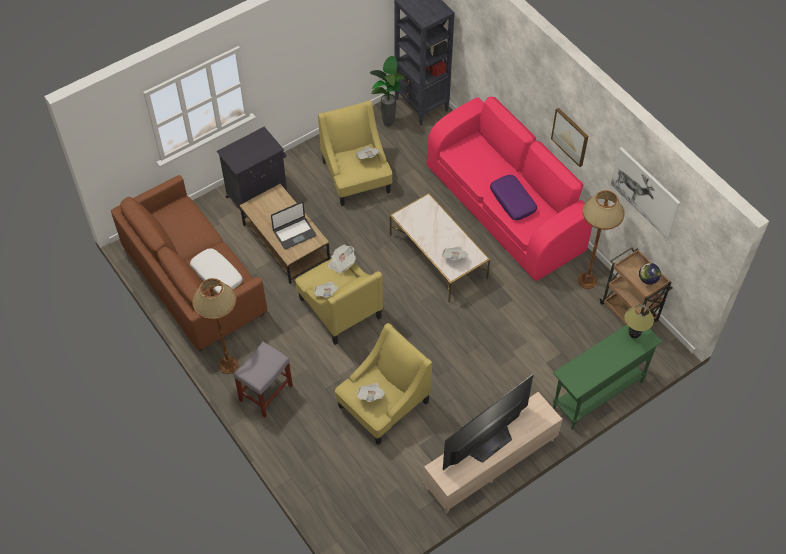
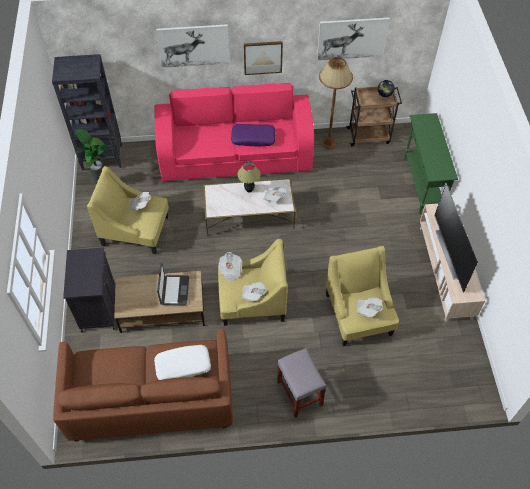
camera: 60 degrees left, 0 degrees up
(228, 364) = (254, 410): brown floor lamp -> none
(522, 71) = (194, 45): none -> picture
(634, 335) = (424, 124): table lamp -> table lamp (249, 190)

